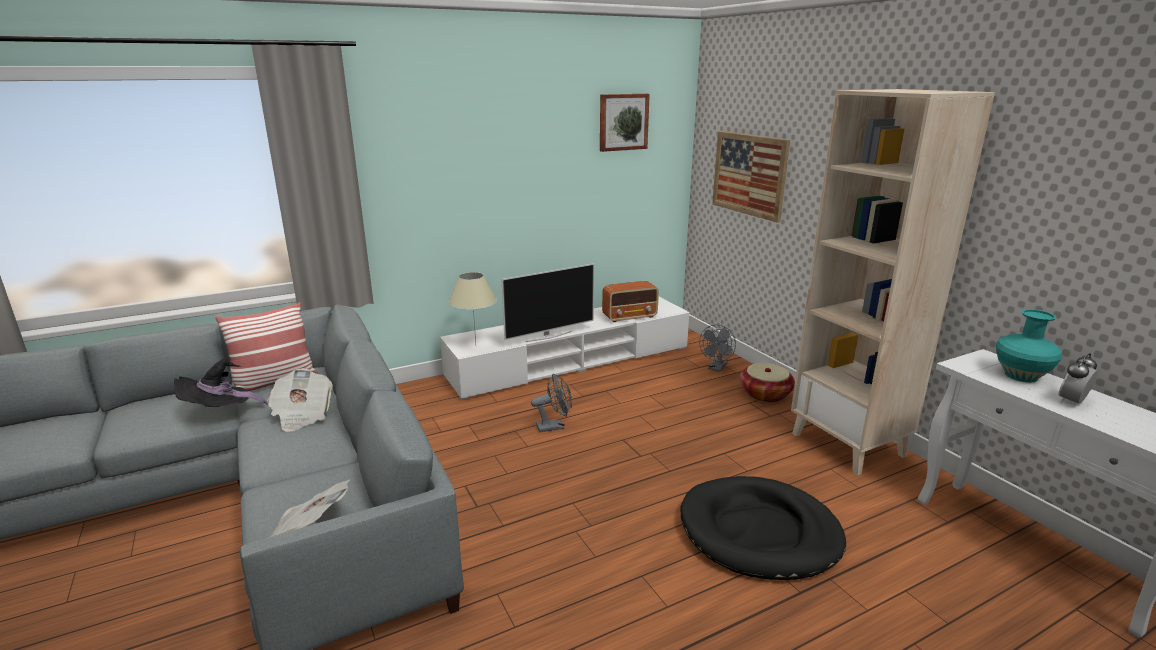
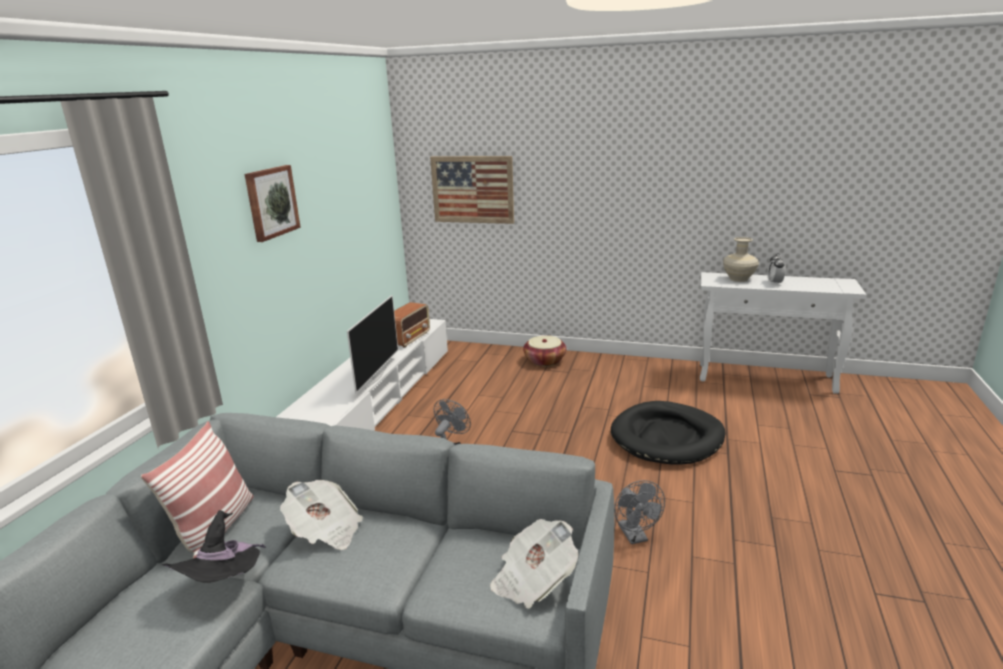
camera: 45 degrees left, 0 degrees up
(475, 346) = (325, 411): beige table lamp -> none
(623, 122) = (357, 157): picture -> picture (271, 202)
(716, 368) = (489, 357): grey fan -> grey fan (635, 536)
(848, 445) = (630, 368): beige bookcase -> none
(1021, 376) = (739, 279): turquoise vase -> beige vase

